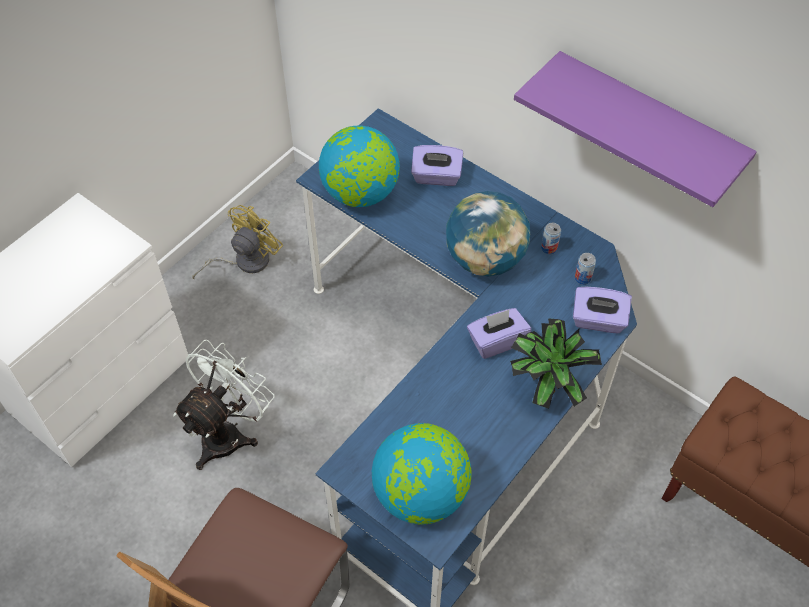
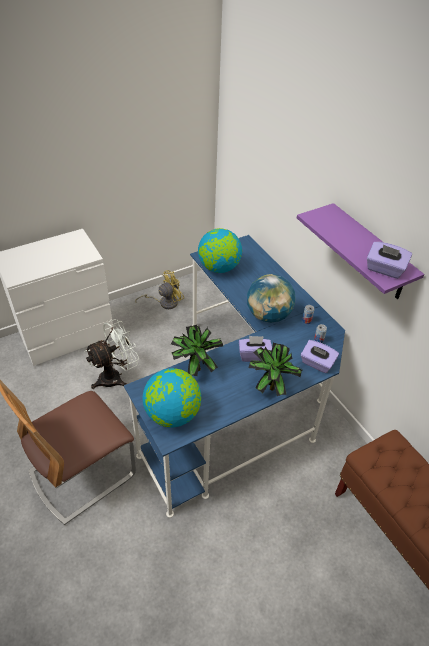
camera: 20 degrees right, 10 degrees down
(414, 397) = (195, 367): none -> potted plant
(436, 177) = (262, 271): purple tissue box -> purple tissue box (384, 269)

